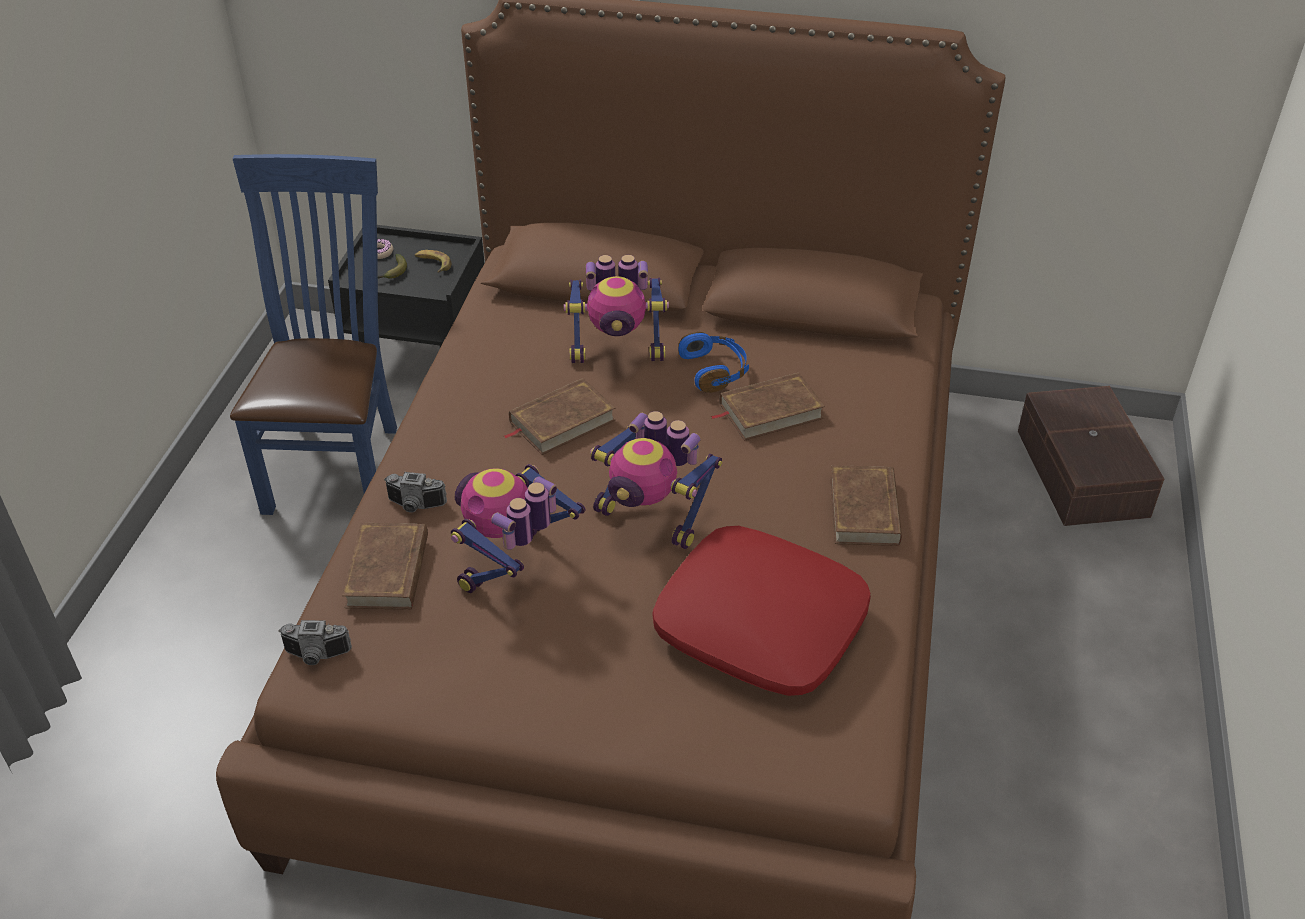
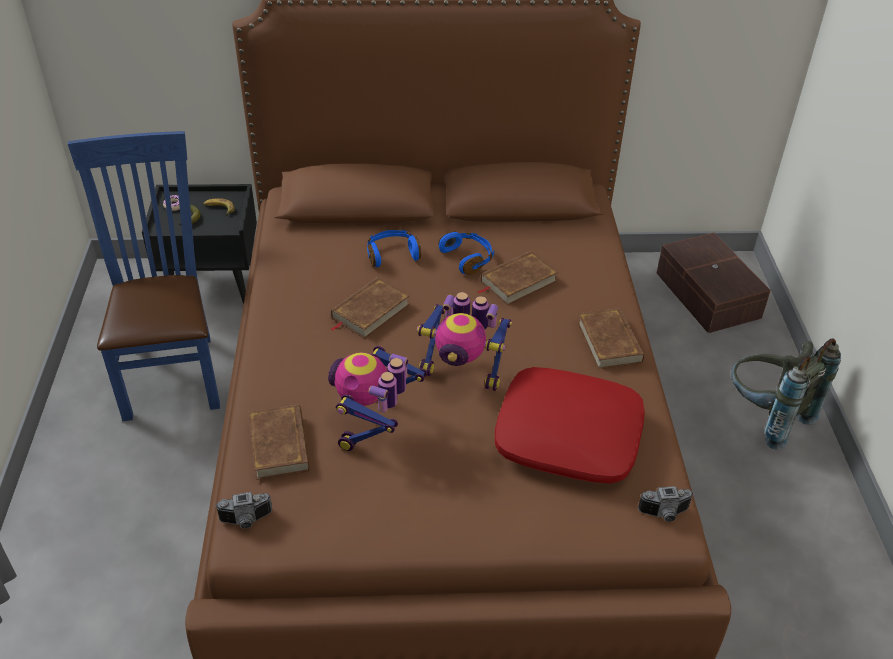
camera: 15 degrees left, 0 degrees up
(415, 506) = (281, 393): camera -> camera (665, 514)
(617, 351) = (392, 254): toy robot -> blue headphones
(1107, 655) = (765, 417): none -> grey backpack

